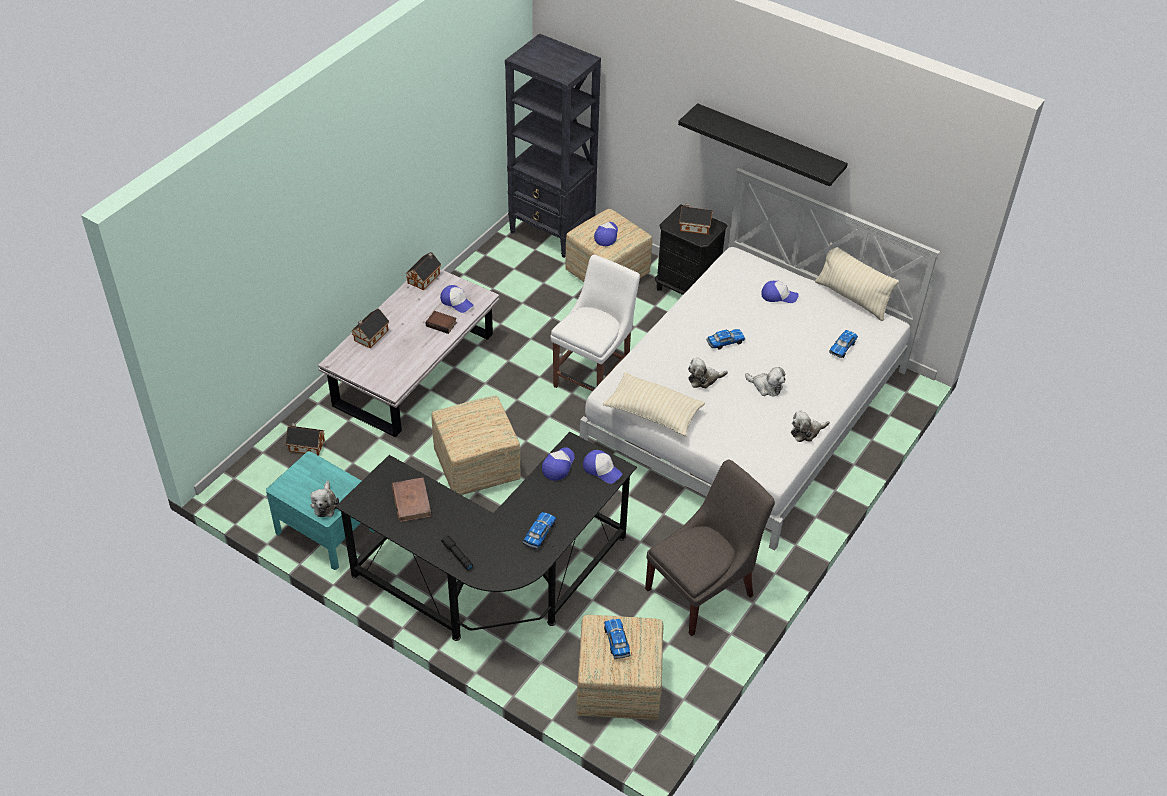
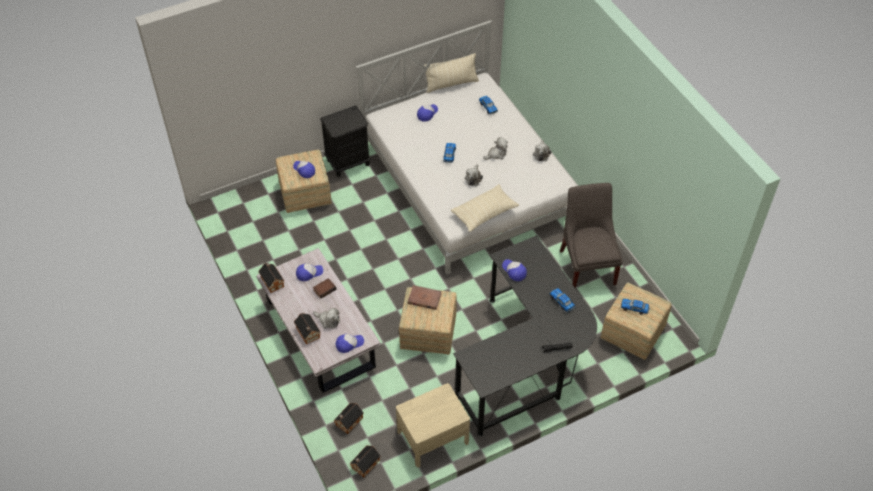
camera: 60 degrees left, 5 degrees up
(325, 504) = (449, 413): plush toy -> plush toy (328, 320)
(325, 531) = (432, 437): turquoise nightstand -> beige nightstand
(411, 501) = (500, 355): brown book -> brown book (424, 299)
(552, 232) = (243, 205): black bookcase -> none
(594, 378) = (393, 242): white chair -> none
(602, 469) = (529, 252): cap -> cap (349, 343)
(693, 226) = (346, 121): toy house -> toy house (364, 465)
(769, 145) = (370, 38): black shelf -> none

